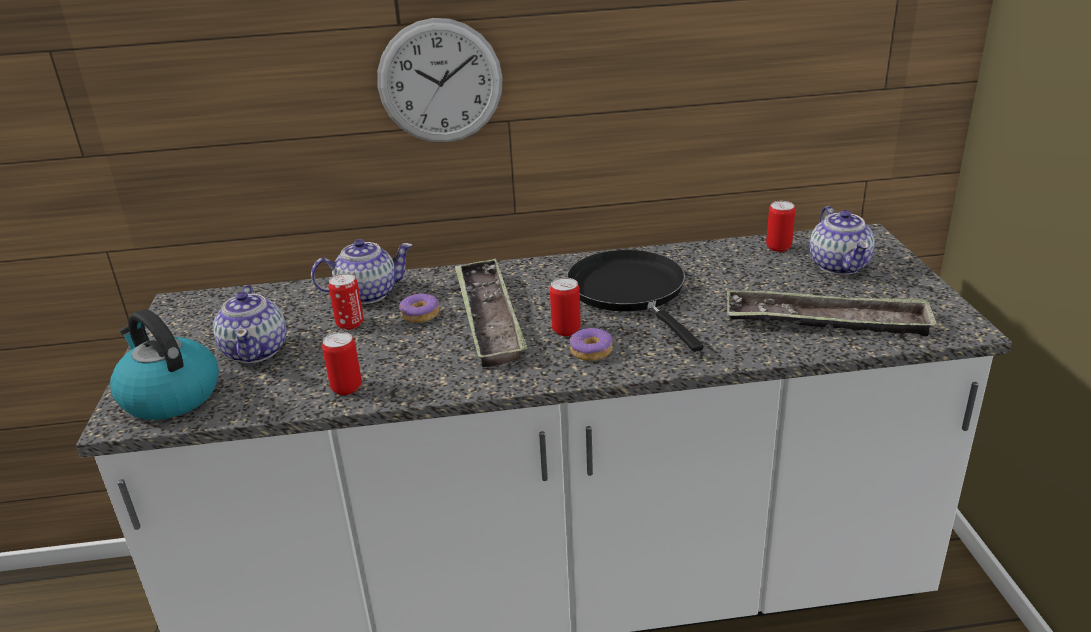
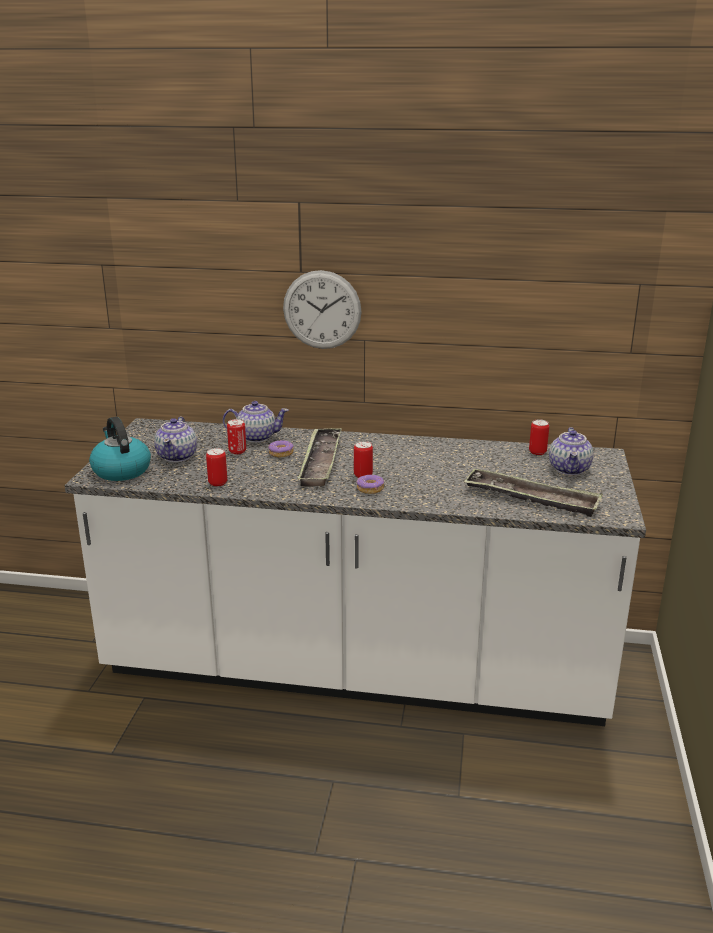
camera: 15 degrees right, 5 degrees down
(630, 292) = (418, 462): black frying pan -> none

